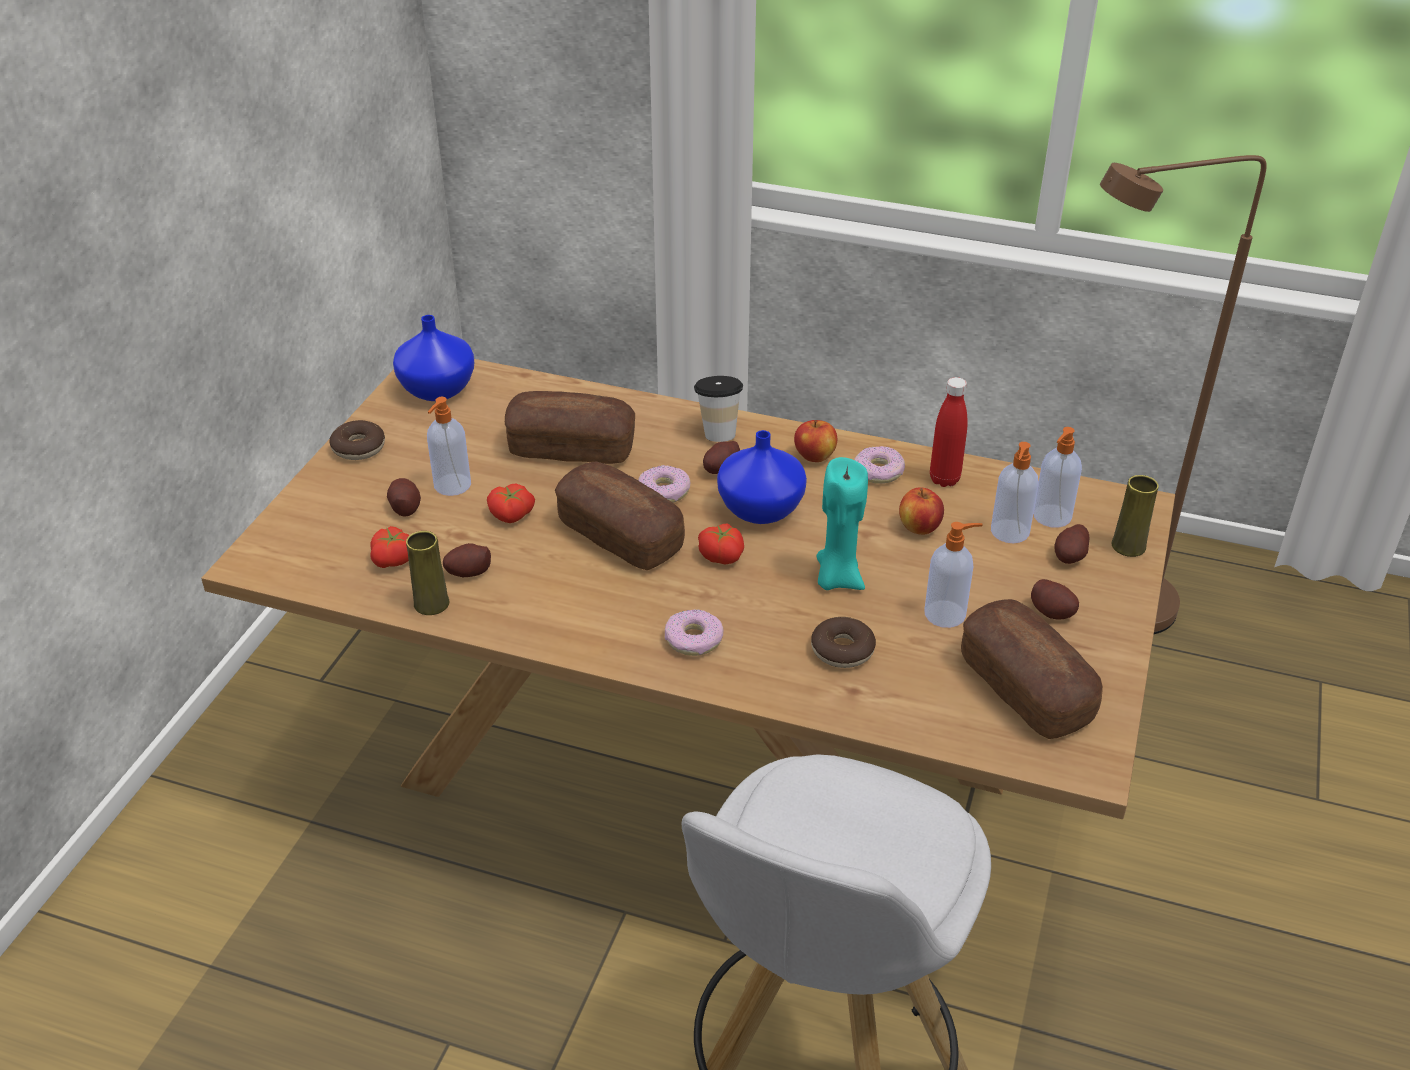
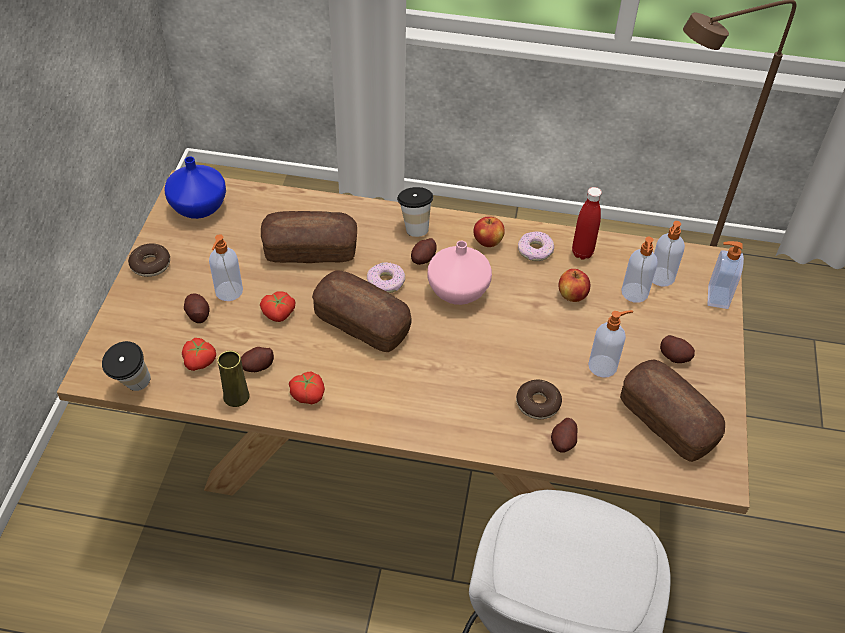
camera: 10 degrees left, 10 degrees up
(299, 581) = (132, 387): none -> cup
(693, 640) = (432, 407): donut -> none
(722, 555) = (438, 333): tomato -> tomato (308, 394)
(760, 510) = (458, 292): blue vase -> pink vase
(837, 578) = (523, 344): turquoise candle -> none
(1070, 557) = (679, 309): potato -> potato (563, 443)
(1128, 546) = (716, 297): yellow vase -> soap dispenser

